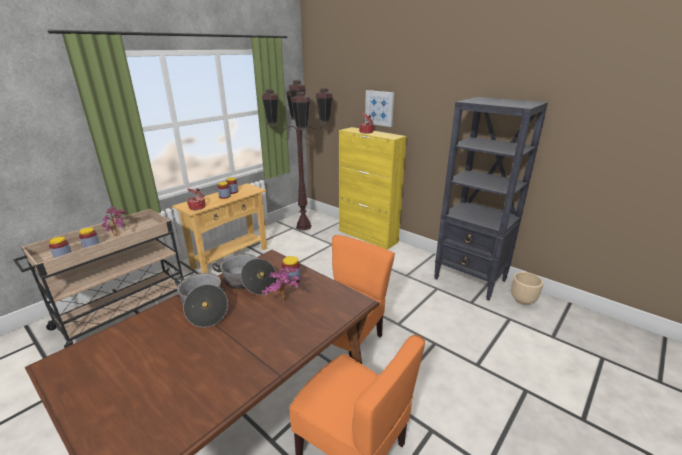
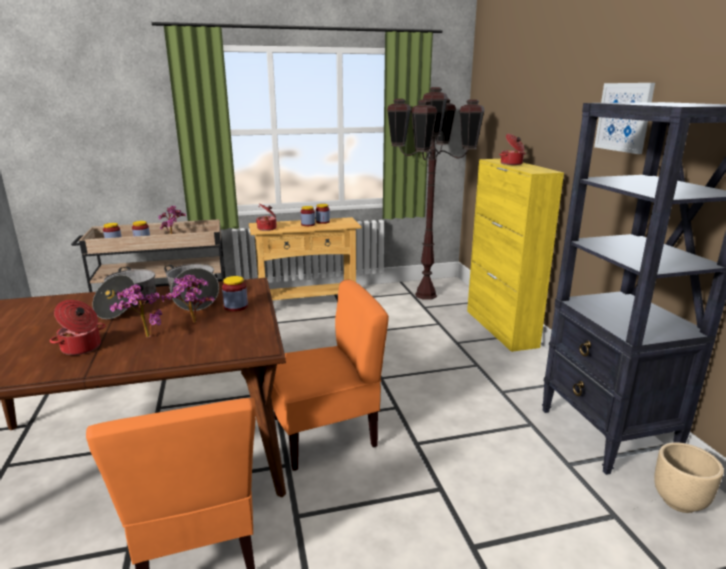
camera: 35 degrees right, 5 degrees down
(235, 356) = (82, 348): none -> cooking pot
(268, 327) = (144, 337): none -> potted plant
(379, 108) = (540, 129): picture -> picture (624, 117)

